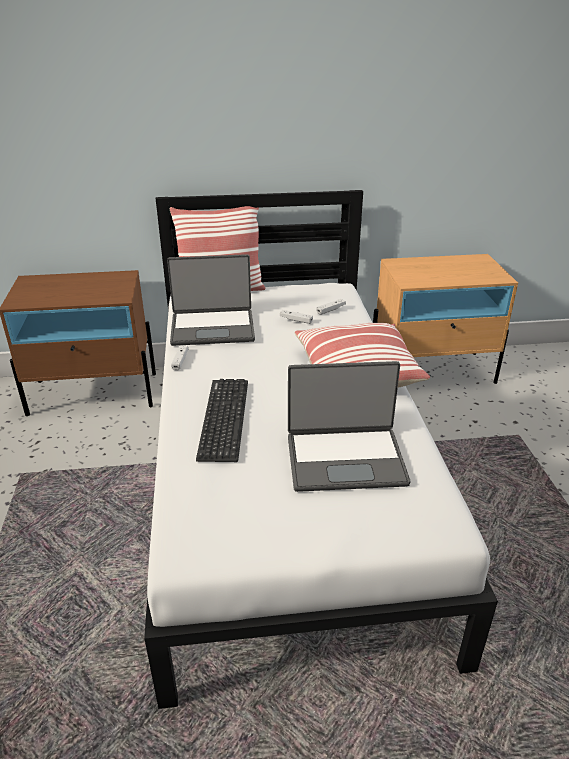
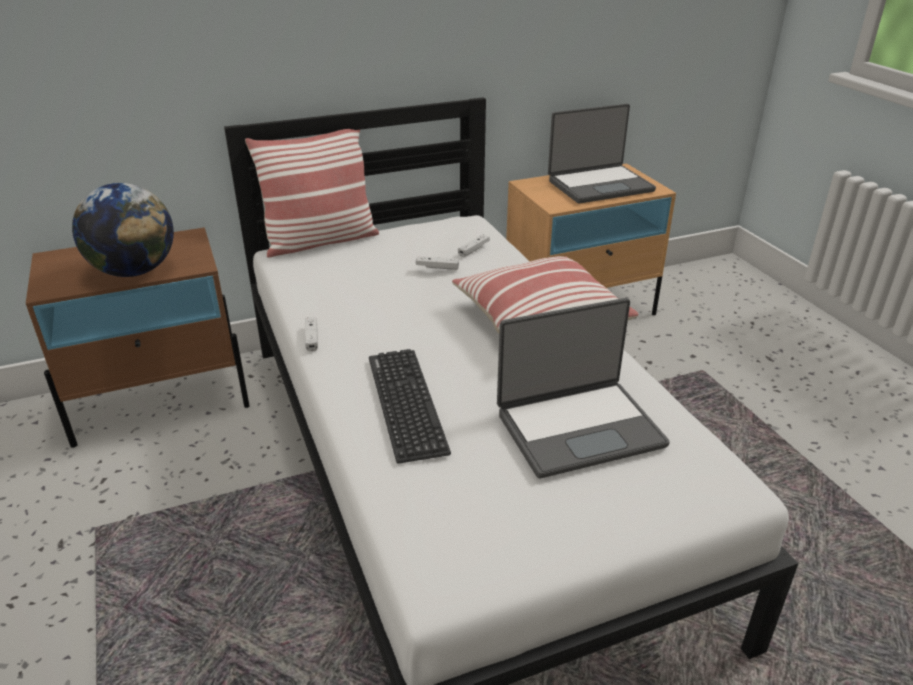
camera: 15 degrees left, 0 degrees up
(77, 296) = (135, 271): none -> globe
(213, 328) = (334, 290): laptop -> laptop (599, 185)

